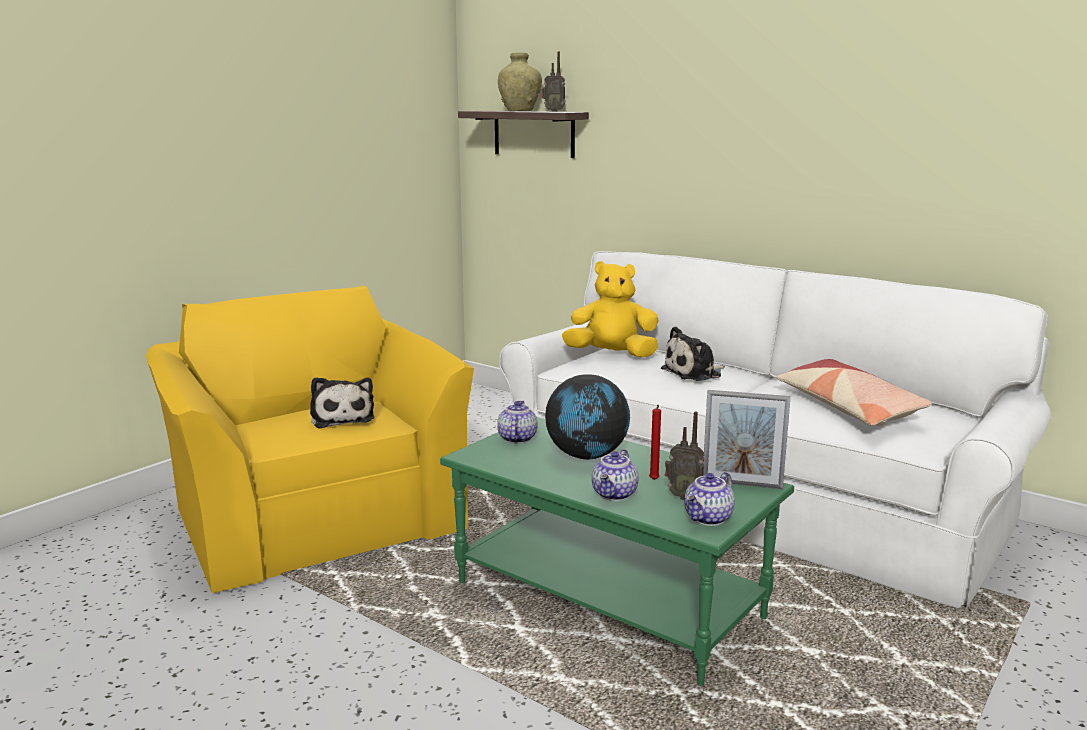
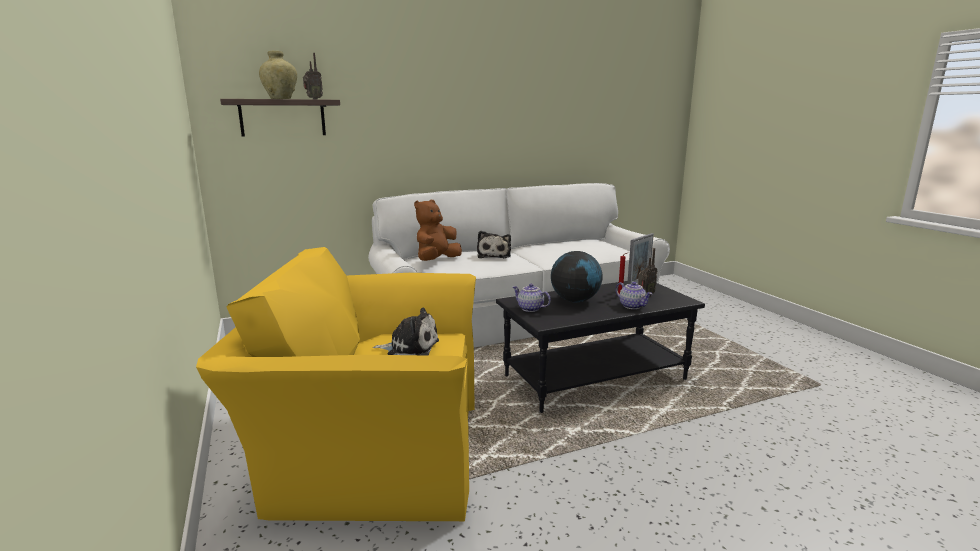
camera: 60 degrees left, 0 degrees up
(610, 600) = (594, 377): green coffee table -> black coffee table
(611, 355) = (436, 261): yellow plush toy -> brown plush toy
(709, 519) = (674, 297): teapot -> none
(848, 407) = (579, 248): pillow -> none

